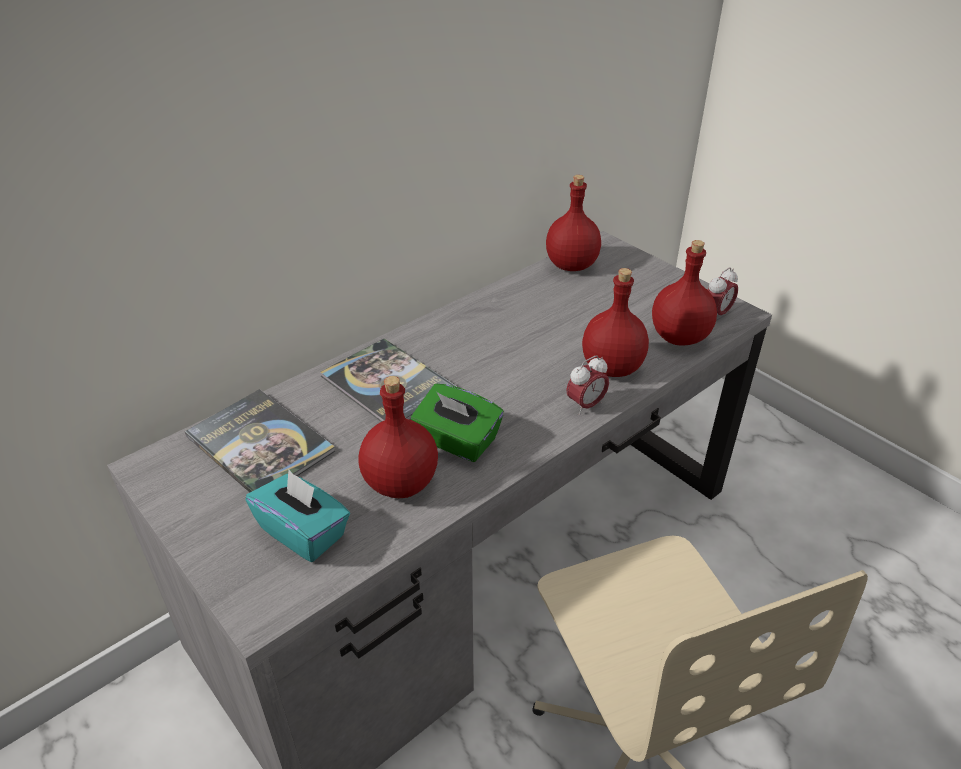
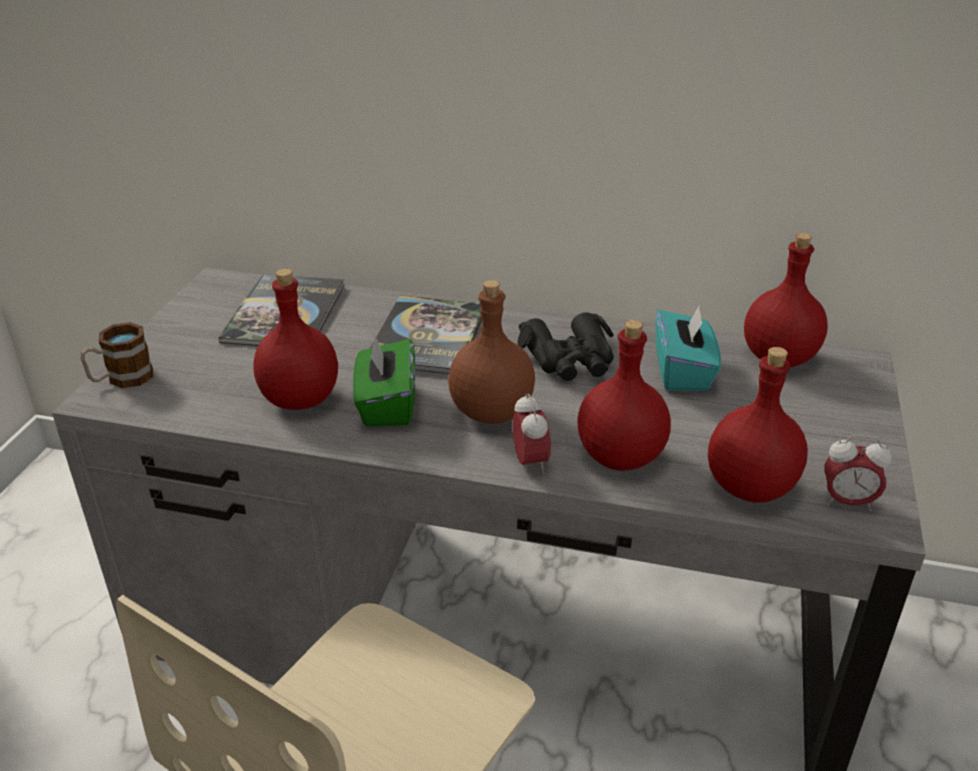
camera: 55 degrees right, 5 degrees down
(244, 587) = (121, 379): none -> mug
(304, 532) = (200, 378): turquoise tissue box -> turquoise tissue box (683, 372)
(489, 337) = (570, 359): none -> black binoculars
(513, 396) = (490, 411): none -> brown bottle
(585, 405) = (530, 463): alarm clock -> alarm clock turned 120 degrees counterclockwise

